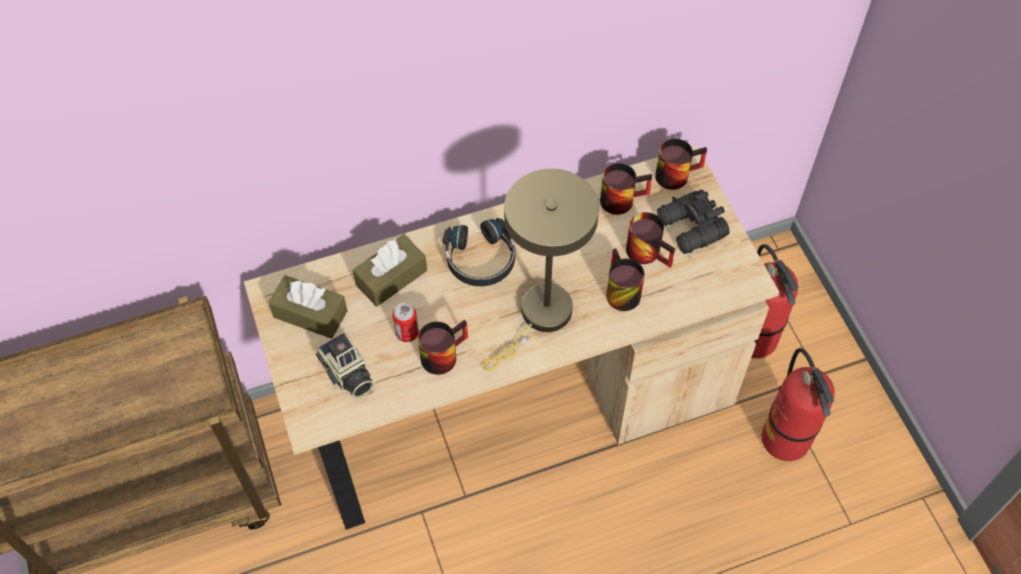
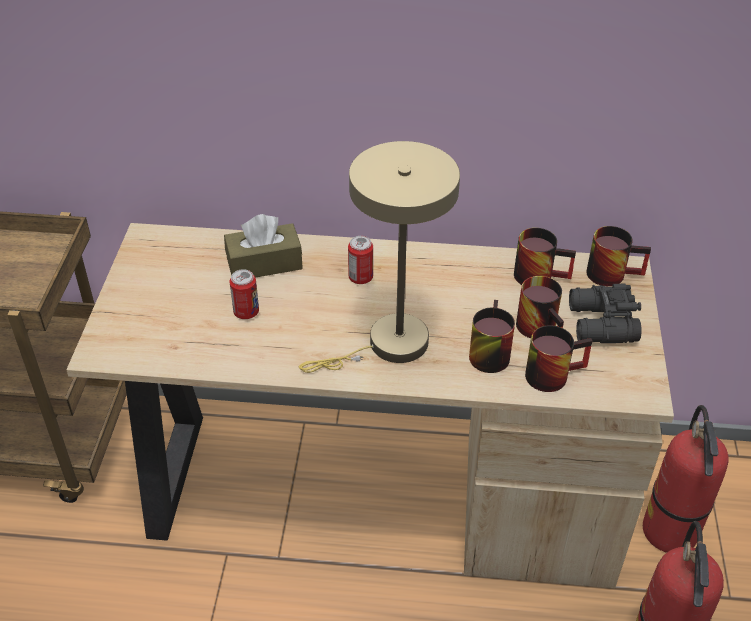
camera: 25 degrees right, 15 degrees down
(310, 314) = (169, 266): brown tissue box -> none
(347, 375) = (164, 326): camera -> none
(442, 352) = (268, 340): mug -> mug (552, 372)
(481, 259) = (360, 278): black headphones -> can

